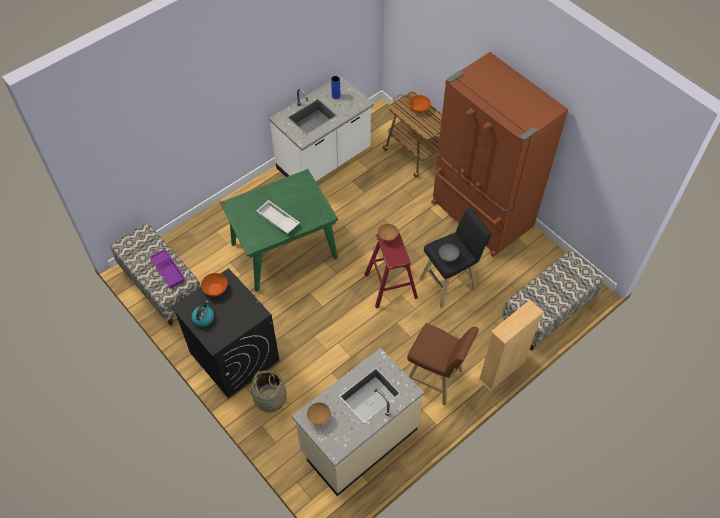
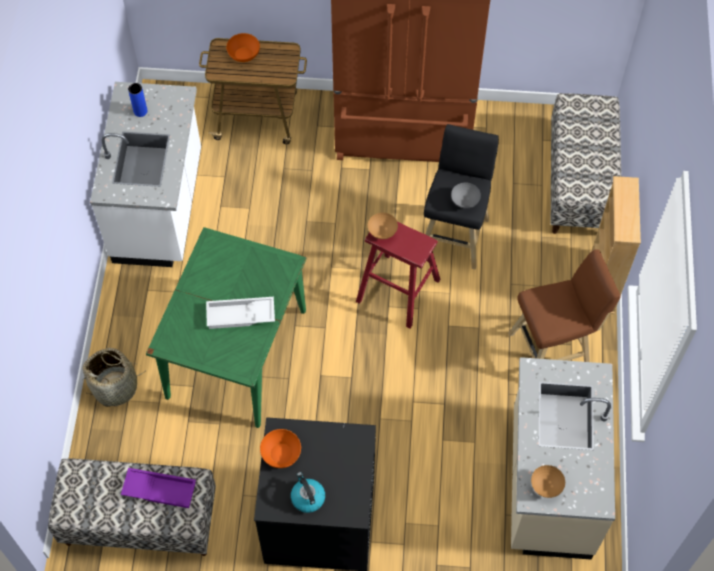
camera: 45 degrees left, 5 degrees up
(270, 399) = (412, 528): basket -> basket (116, 387)

